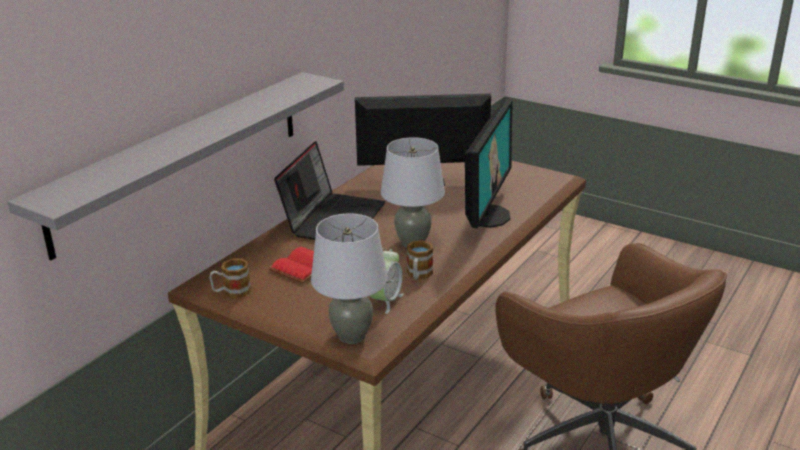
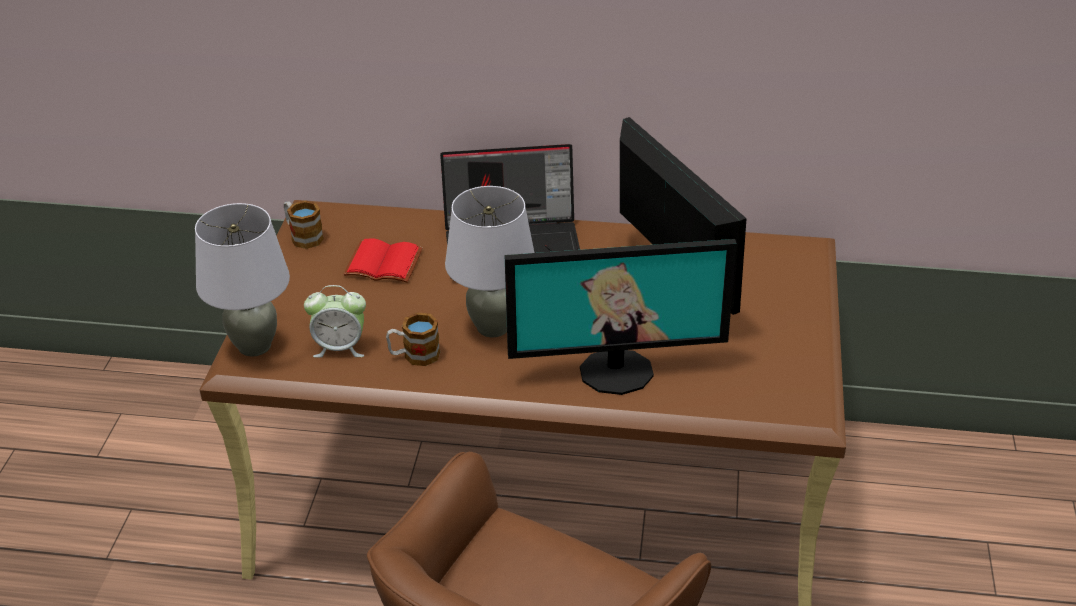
camera: 65 degrees right, 10 degrees up
(182, 158) = (340, 71): grey shelf -> none

